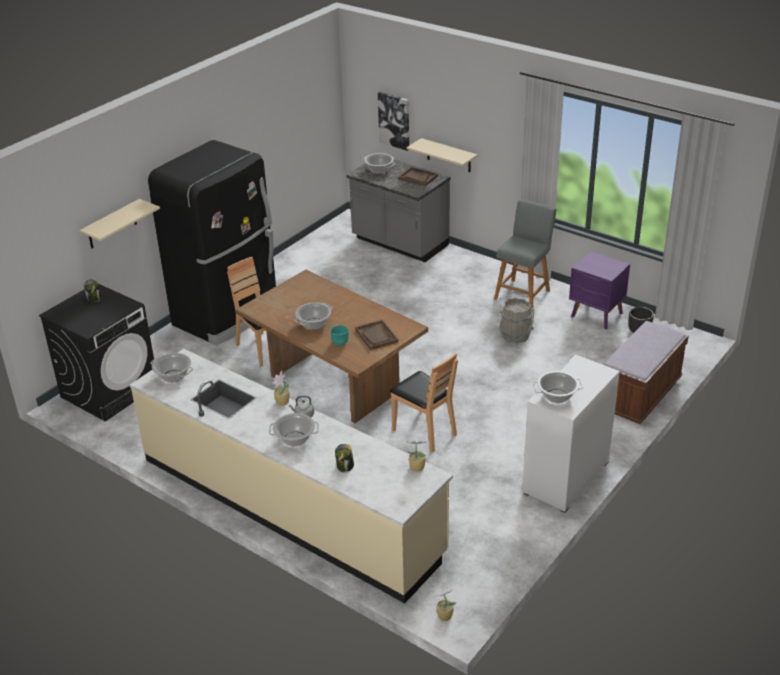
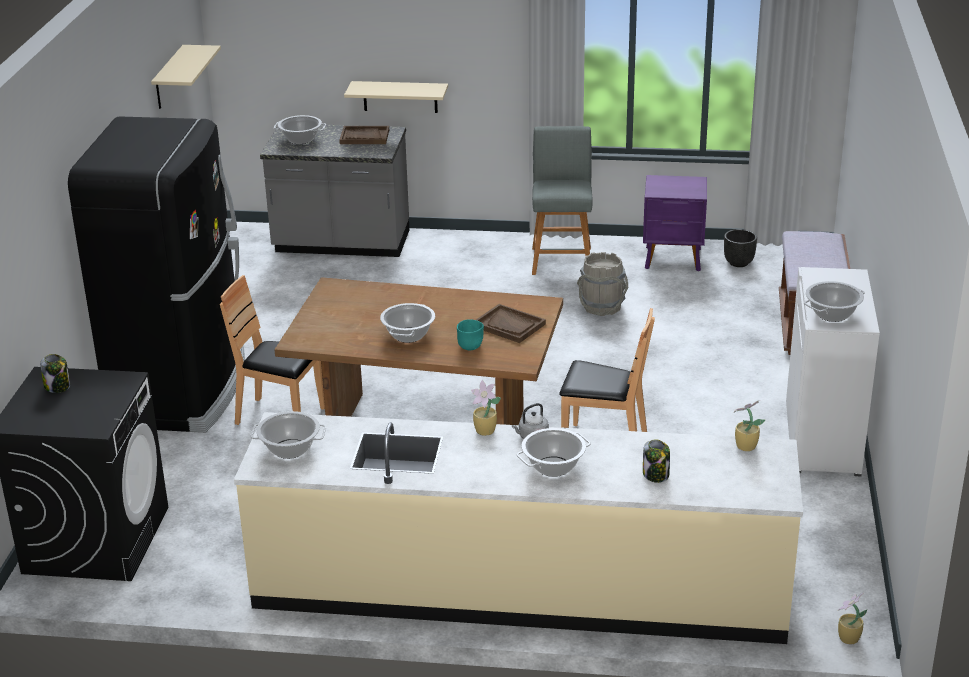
camera: 30 degrees left, 5 degrees down
(112, 224) = (37, 266): beige shelf -> beige shelf (169, 78)
(394, 120) = (302, 65): picture -> none

